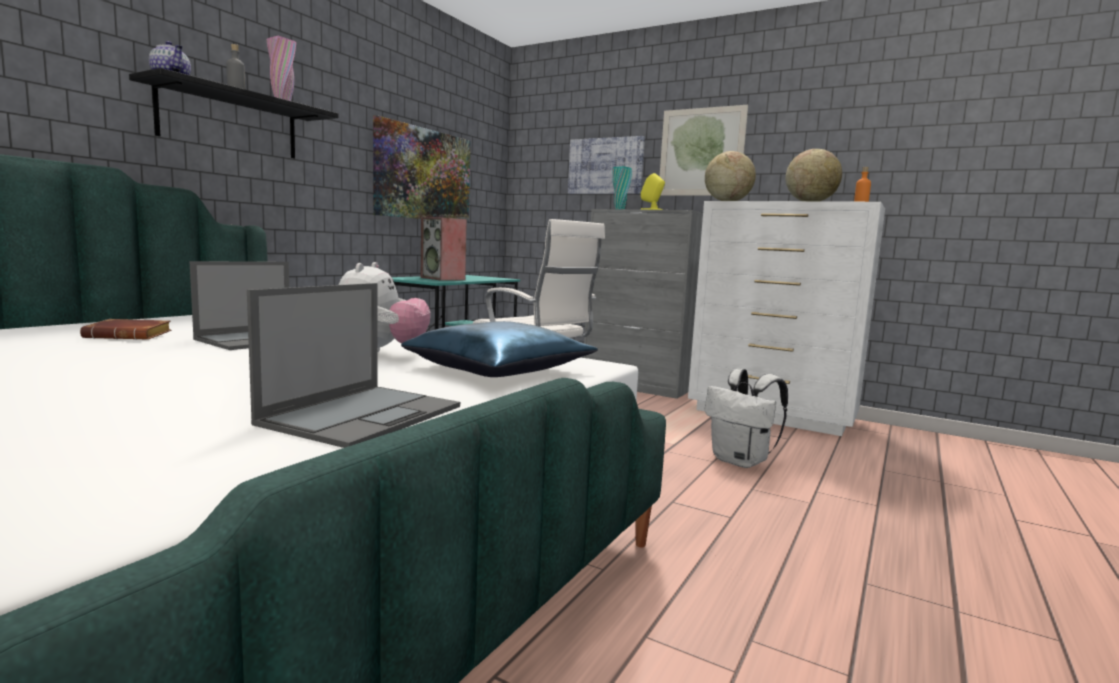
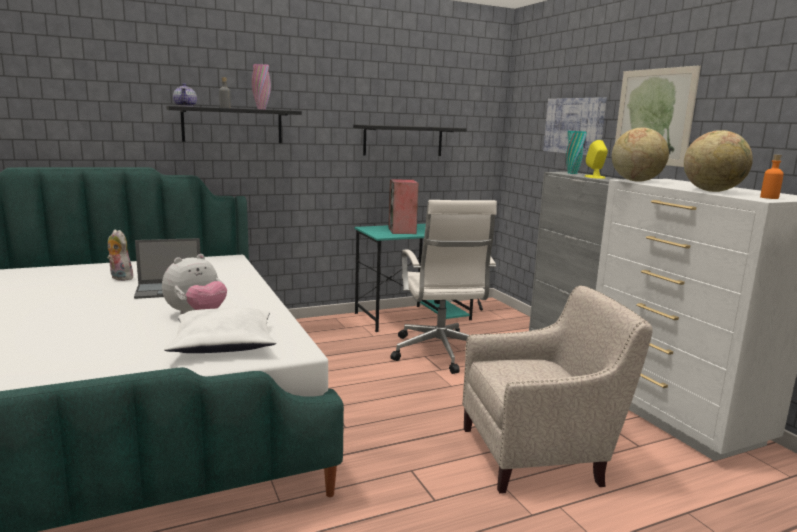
camera: 35 degrees right, 5 degrees up
(131, 336) = (119, 278): brown book -> plush toy
(364, 415) = (73, 368): laptop -> none
(423, 174) = (403, 141): picture -> black shelf
(499, 369) = (224, 344): blue pillow -> white pillow
(741, 461) = (539, 454): white backpack -> beige armchair

